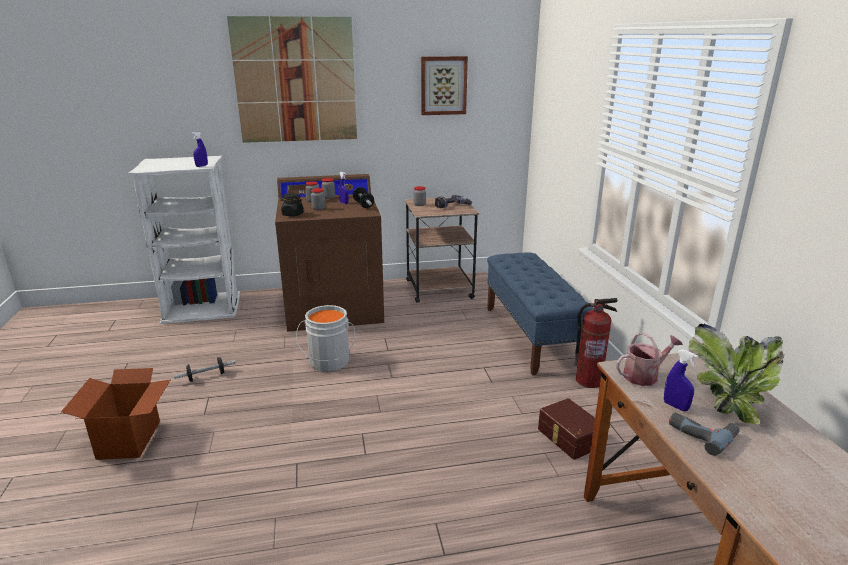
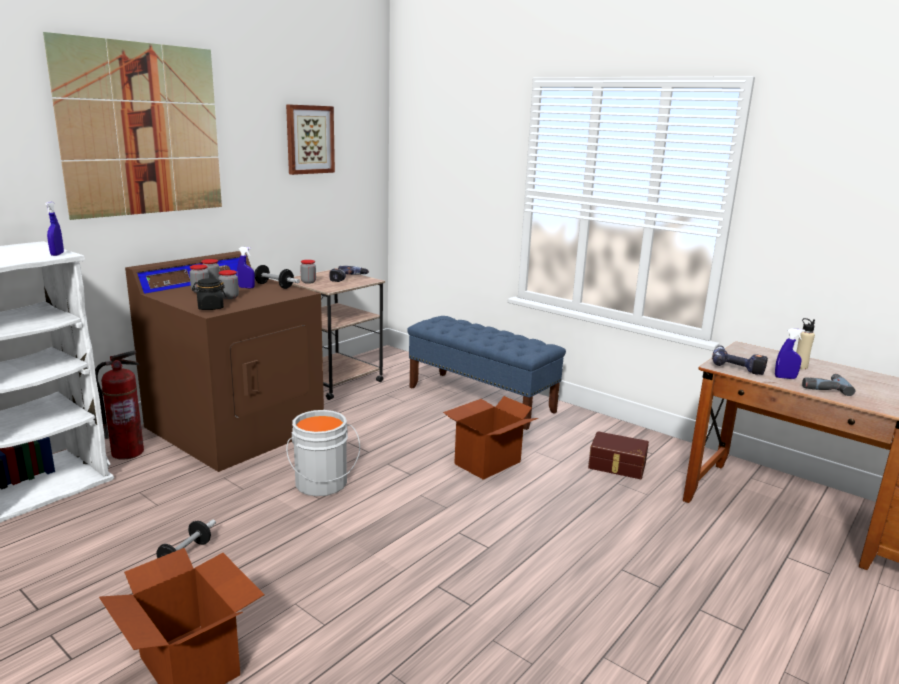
camera: 40 degrees left, 5 degrees down
(458, 390) = (486, 462): none -> cardboard box
(588, 381) = (571, 420): fire extinguisher -> fire extinguisher (127, 452)
(644, 375) = (737, 366): watering can -> power drill
(728, 401) = (800, 366): potted plant -> beige bottle

